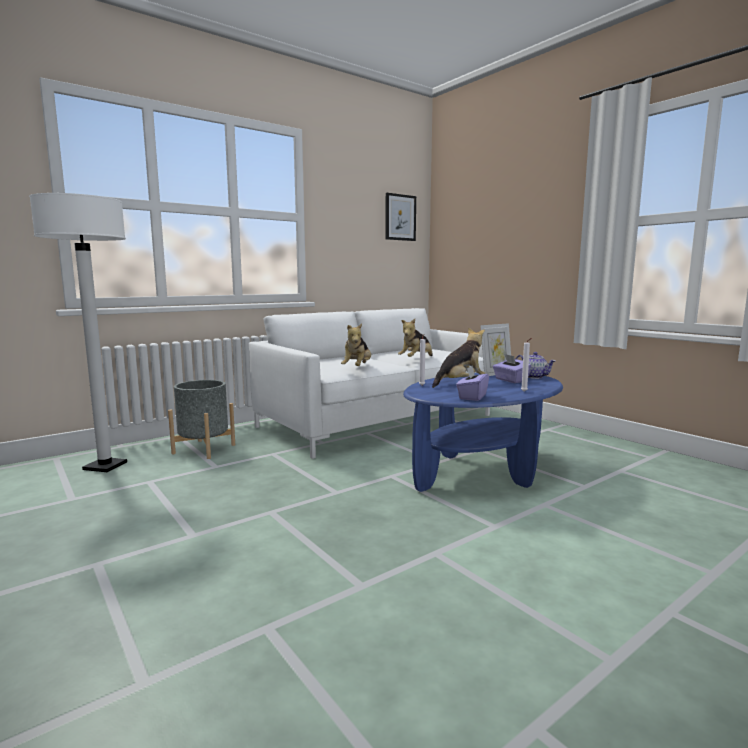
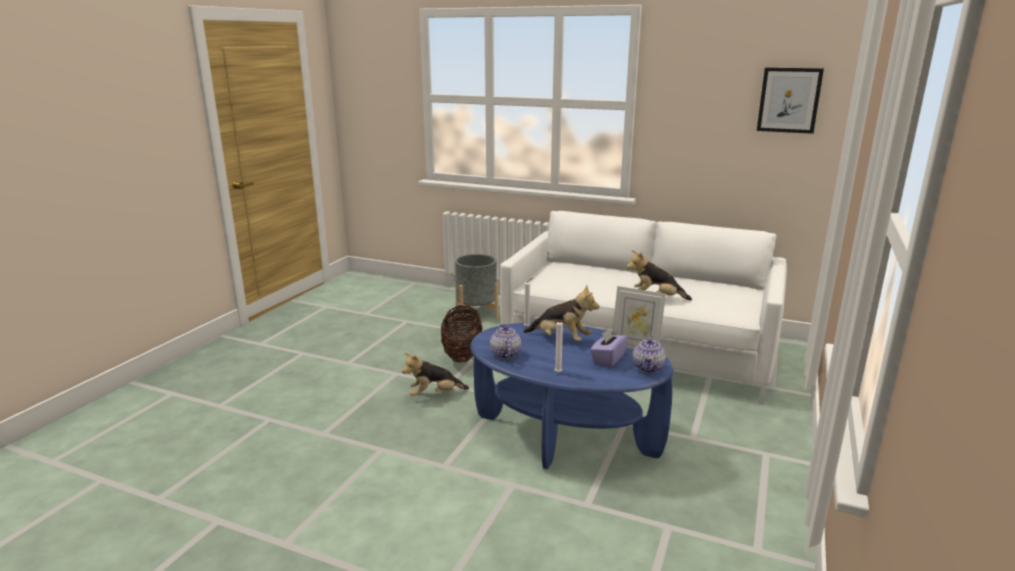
camera: 60 degrees right, 10 degrees up
(105, 466) = (415, 300): white floor lamp -> none
(284, 473) = (462, 355): none -> basket
(357, 368) = (566, 288): plush toy -> plush toy (434, 394)
(472, 397) = (504, 354): purple tissue box -> teapot

